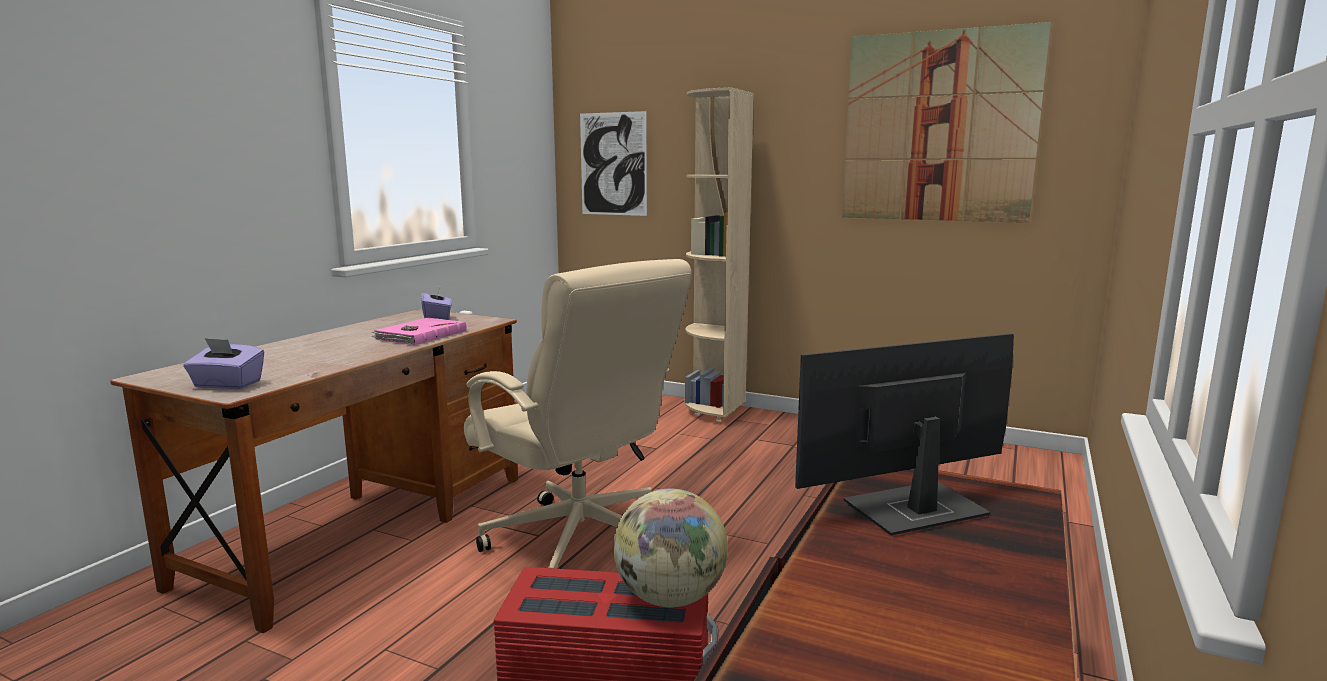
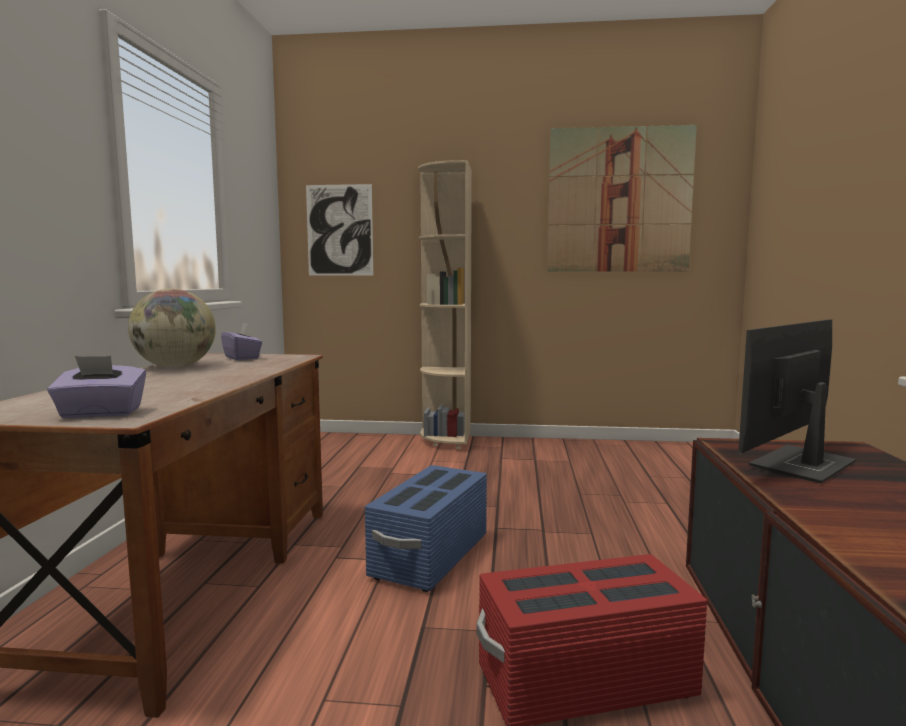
camera: 20 degrees left, 5 degrees down
(420, 335) = (249, 368): pink book -> none
(580, 539) = (430, 556): beige office chair -> blue storage box
(669, 598) = (643, 575): globe -> globe (175, 367)

